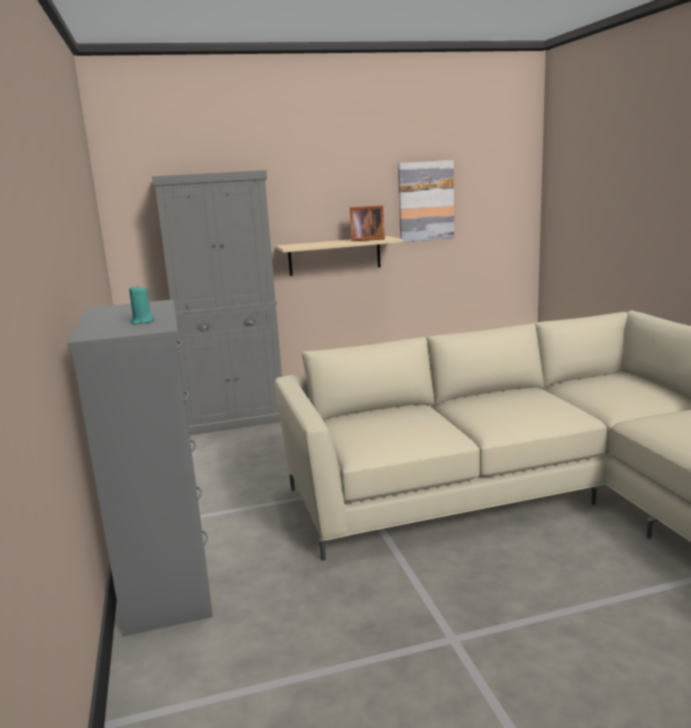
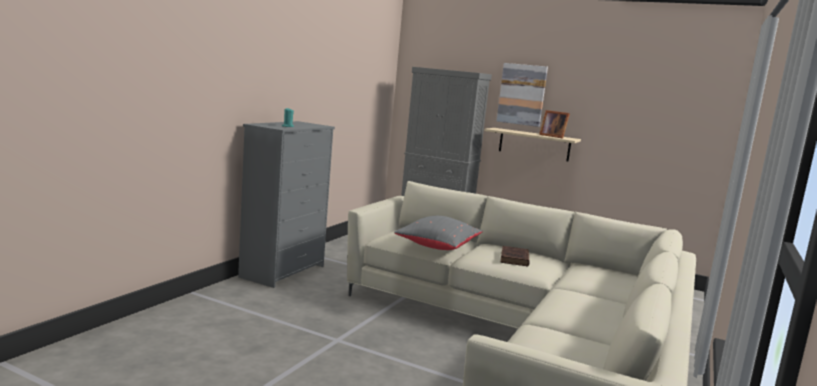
camera: 40 degrees right, 5 degrees down
(425, 201) = (617, 118): picture -> picture (522, 94)
(432, 430) = (437, 246): none -> grey pillow
(523, 406) = (514, 259): none -> brown book

